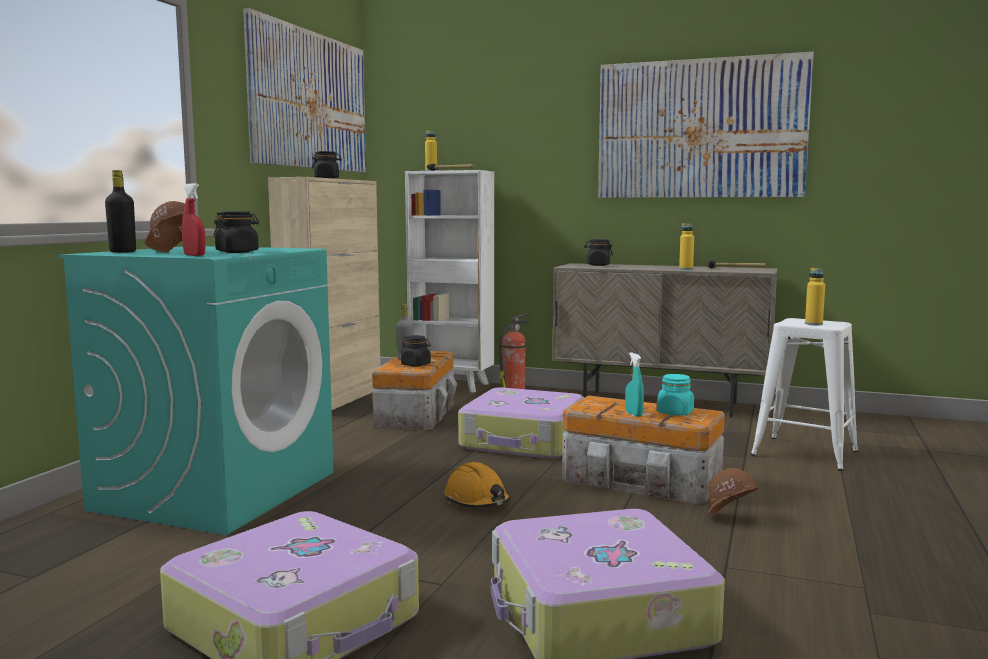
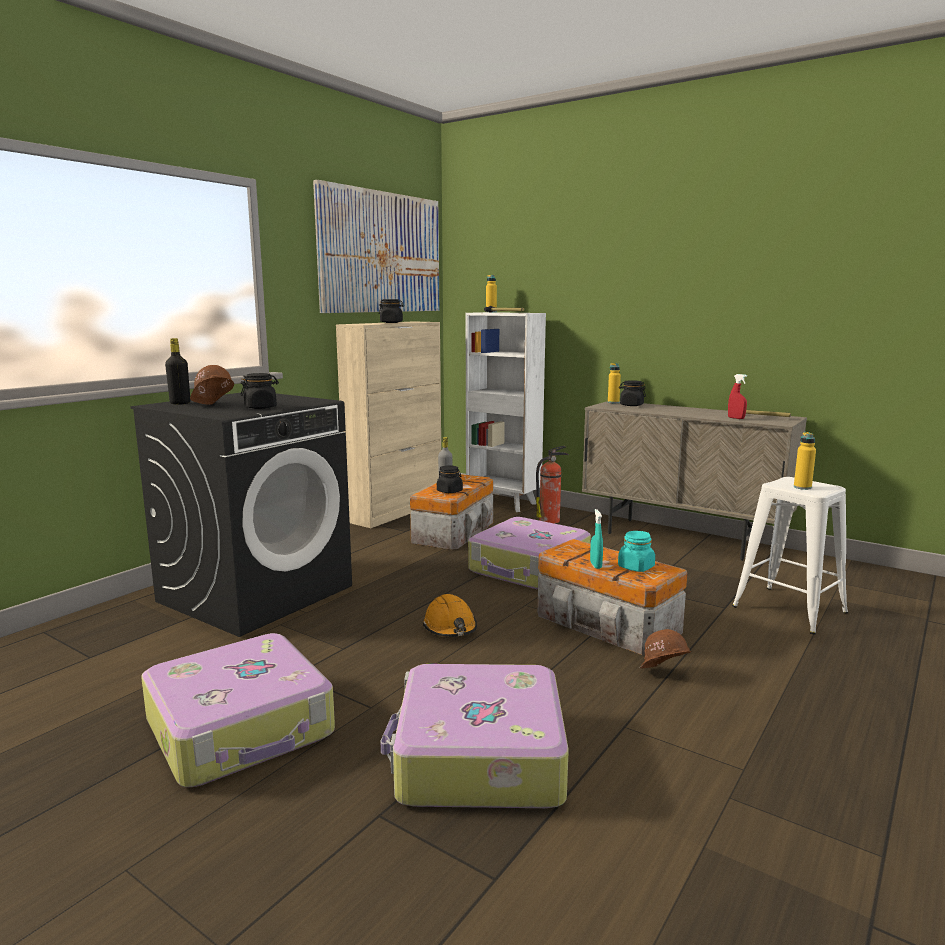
camera: 15 degrees right, 5 degrees up
(194, 255) = (218, 413): red spray bottle -> red spray bottle (736, 418)
(217, 490) = (256, 593): turquoise washing machine -> black washing machine
(686, 269) = (708, 415): yellow bottle -> yellow bottle (613, 402)
(700, 129) = (737, 276): picture -> none

